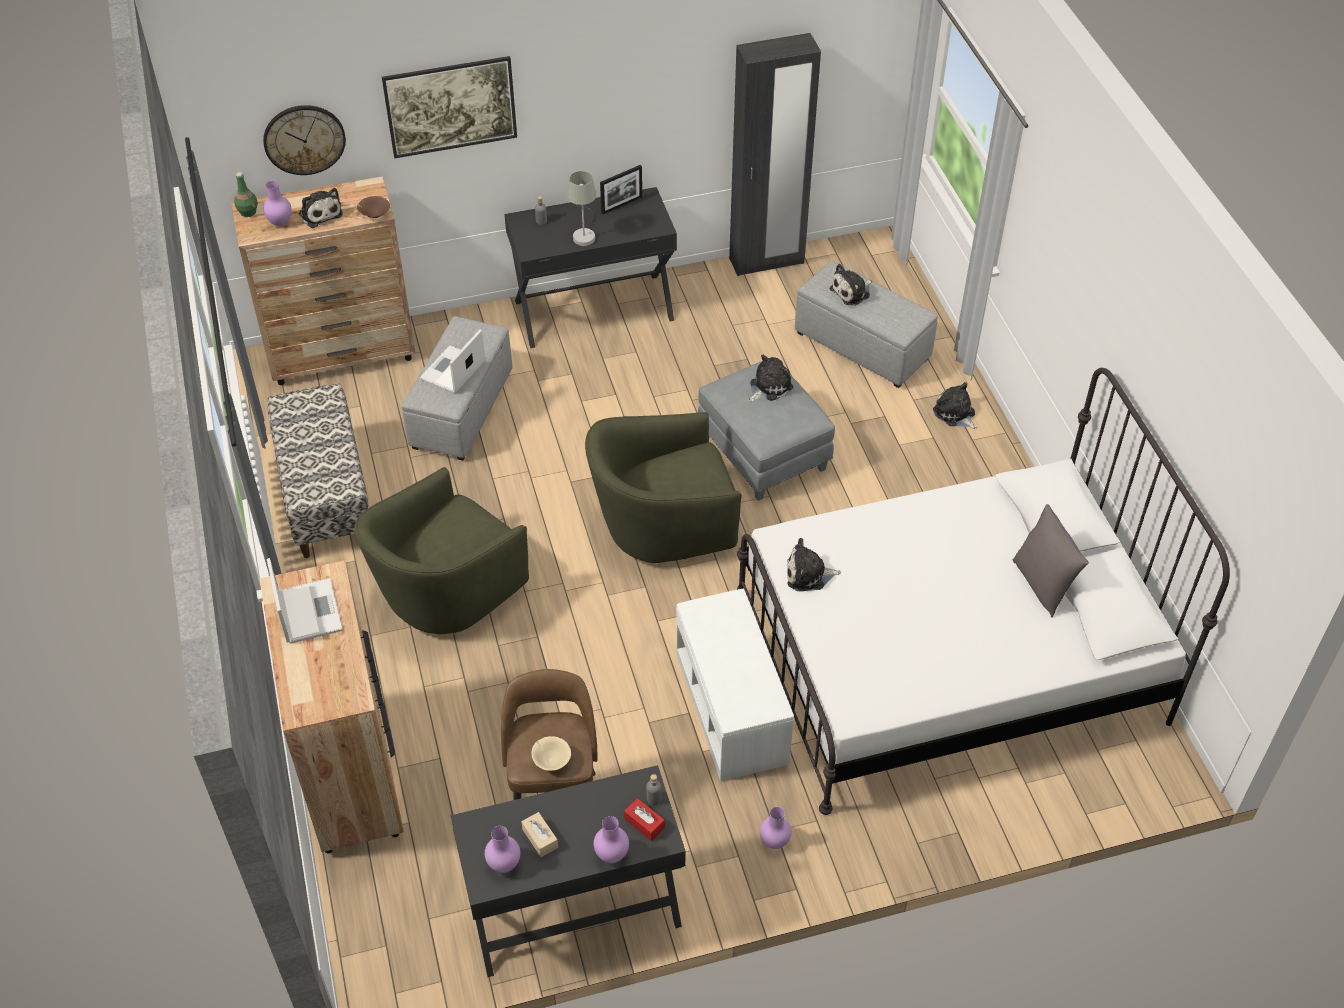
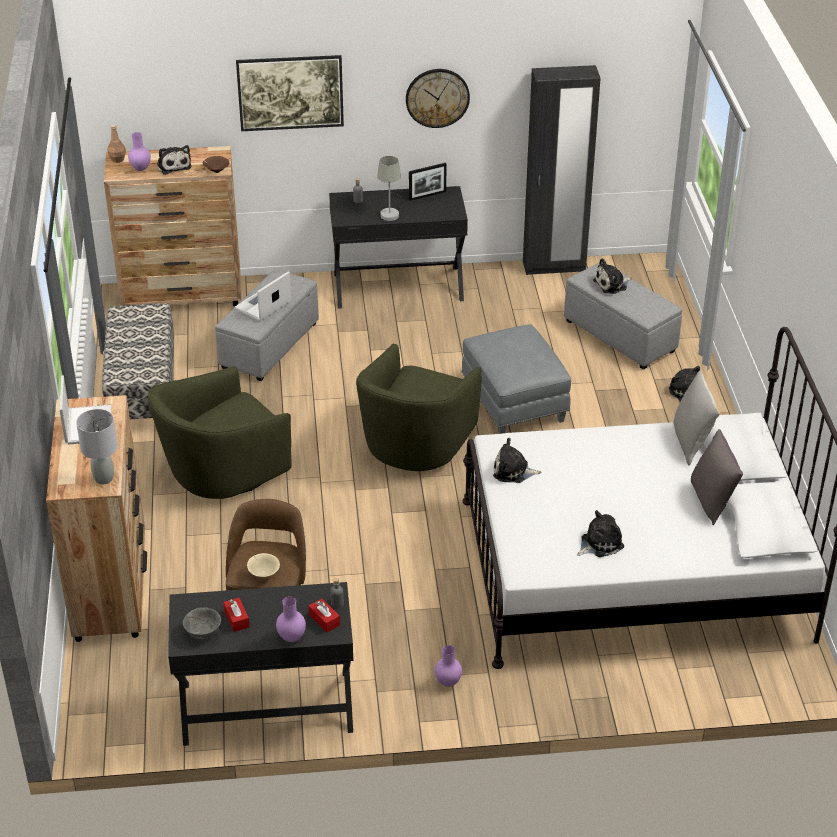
camera: 10 degrees right, 10 degrees down
(248, 212) = (117, 159): green bottle -> brown bottle
(304, 139) = (169, 105): wall clock -> wall clock (437, 97)
(348, 688) = (104, 478): none -> grey table lamp
(504, 863) = (202, 632): purple vase -> grey bowl
(540, 838) = (237, 619): beige tissue box -> red tissue box
(663, 526) = (415, 446): green armchair -> green armchair turned 60 degrees counterclockwise
(733, 709) = (438, 583): white bench -> none
(768, 386) = (521, 342): plush toy -> plush toy (599, 543)
(1000, 507) = (691, 442): none -> grey pillow

